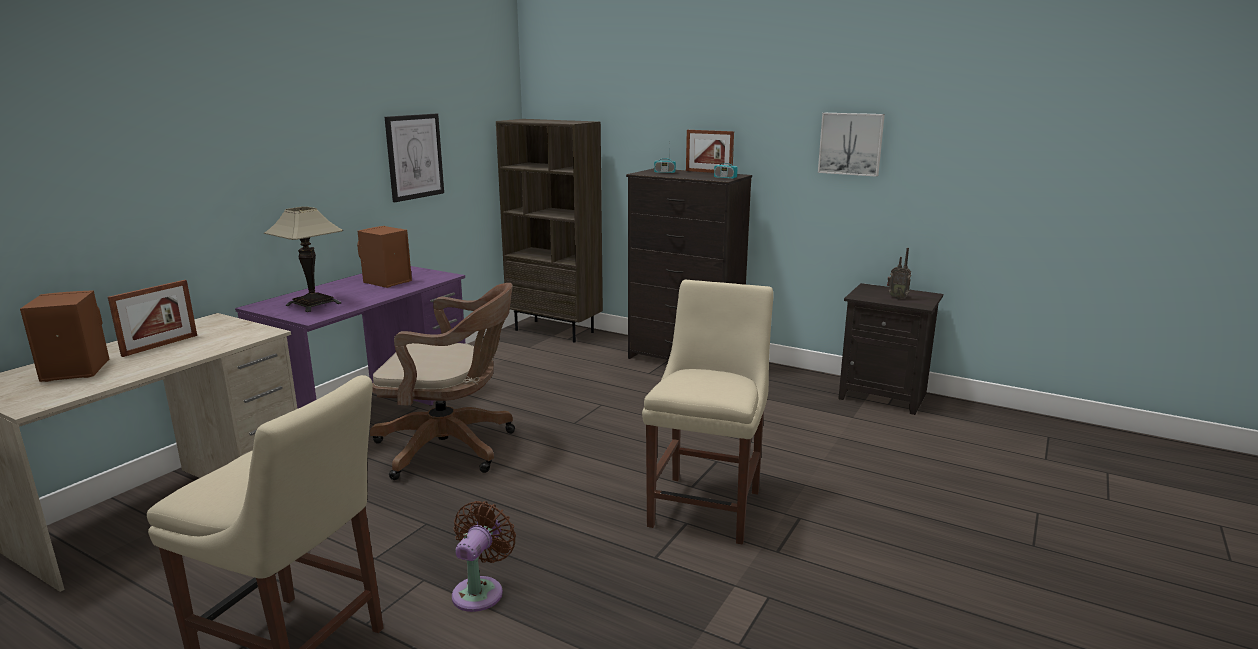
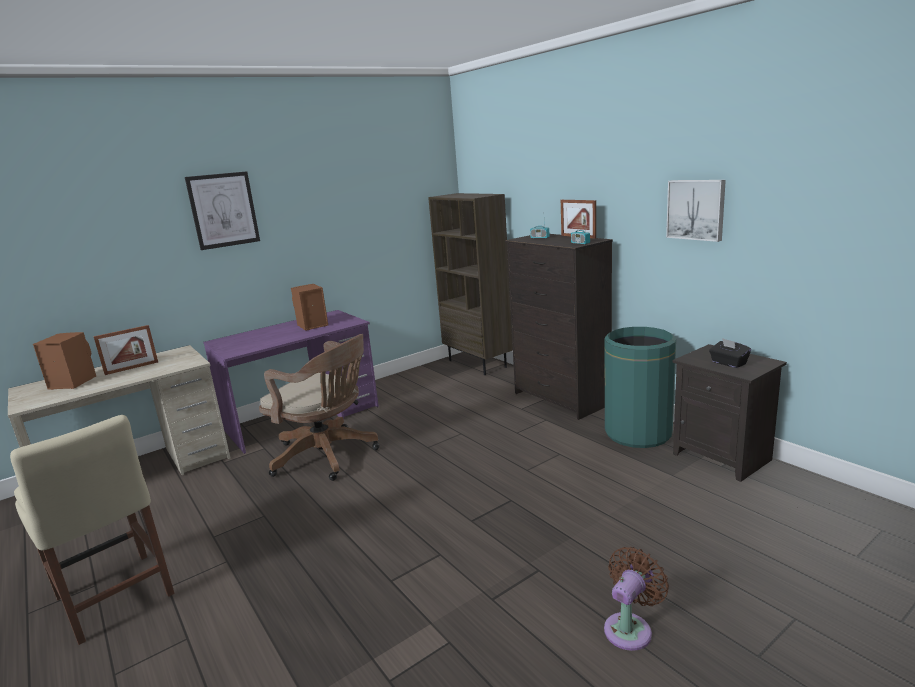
camera: 25 degrees right, 0 degrees up
(313, 304) = (247, 342): table lamp -> none
(414, 156) = (353, 229): picture -> picture (223, 210)
(480, 591) = (252, 579): brown fan -> brown fan (630, 628)
(707, 505) = (470, 541): beige chair -> none
(790, 384) = (638, 433): none -> green trash can
(897, 298) = (728, 363): radio -> black tissue box

